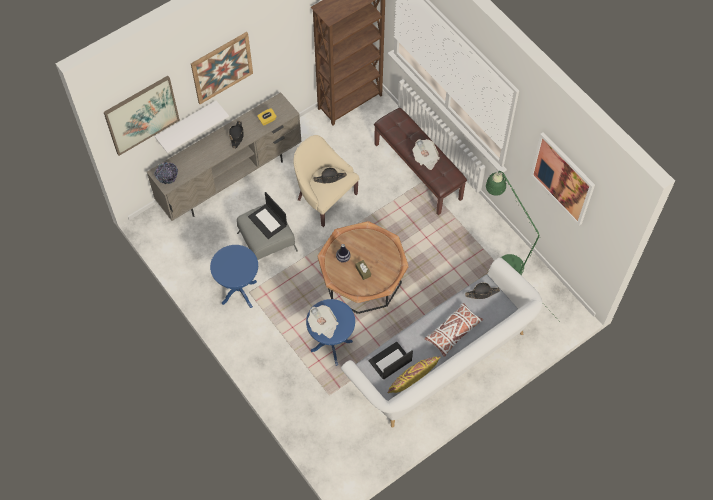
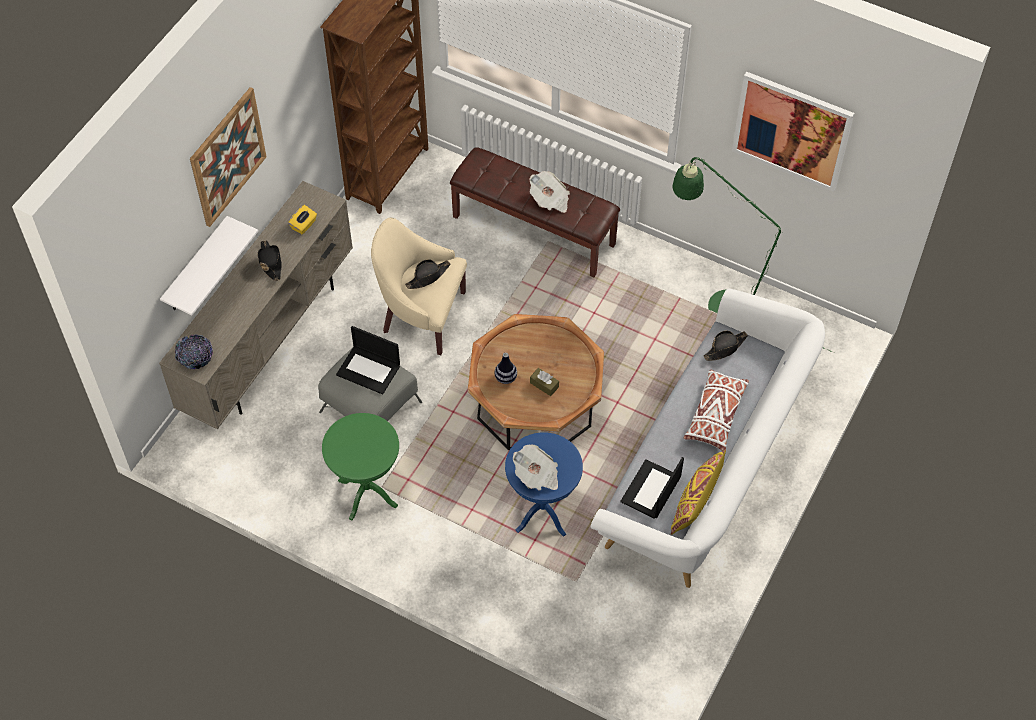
camera: 25 degrees left, 5 degrees down
(141, 115) = (140, 265): picture -> none
(239, 292) = (367, 493): blue side table -> green side table

